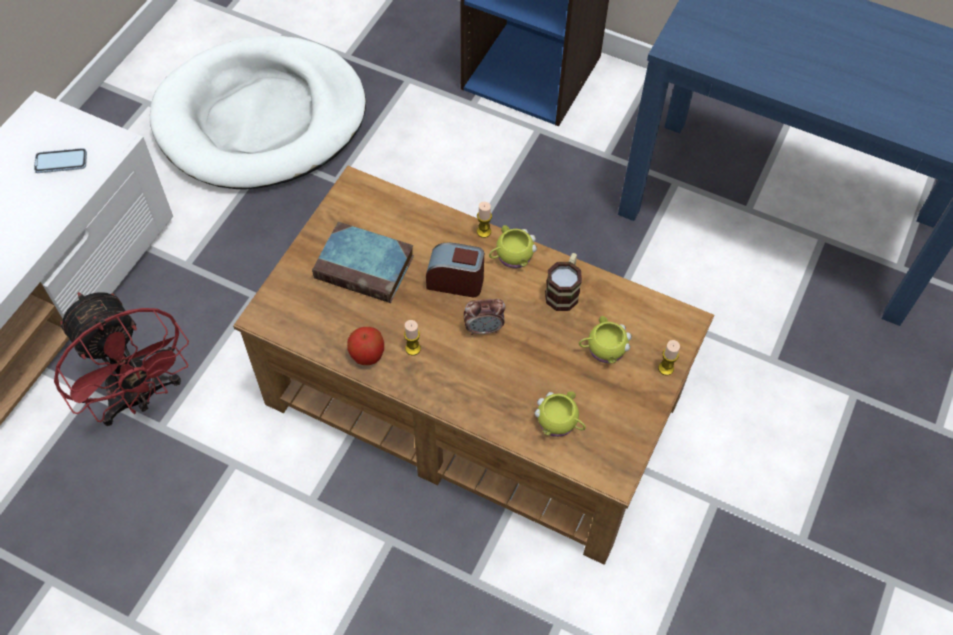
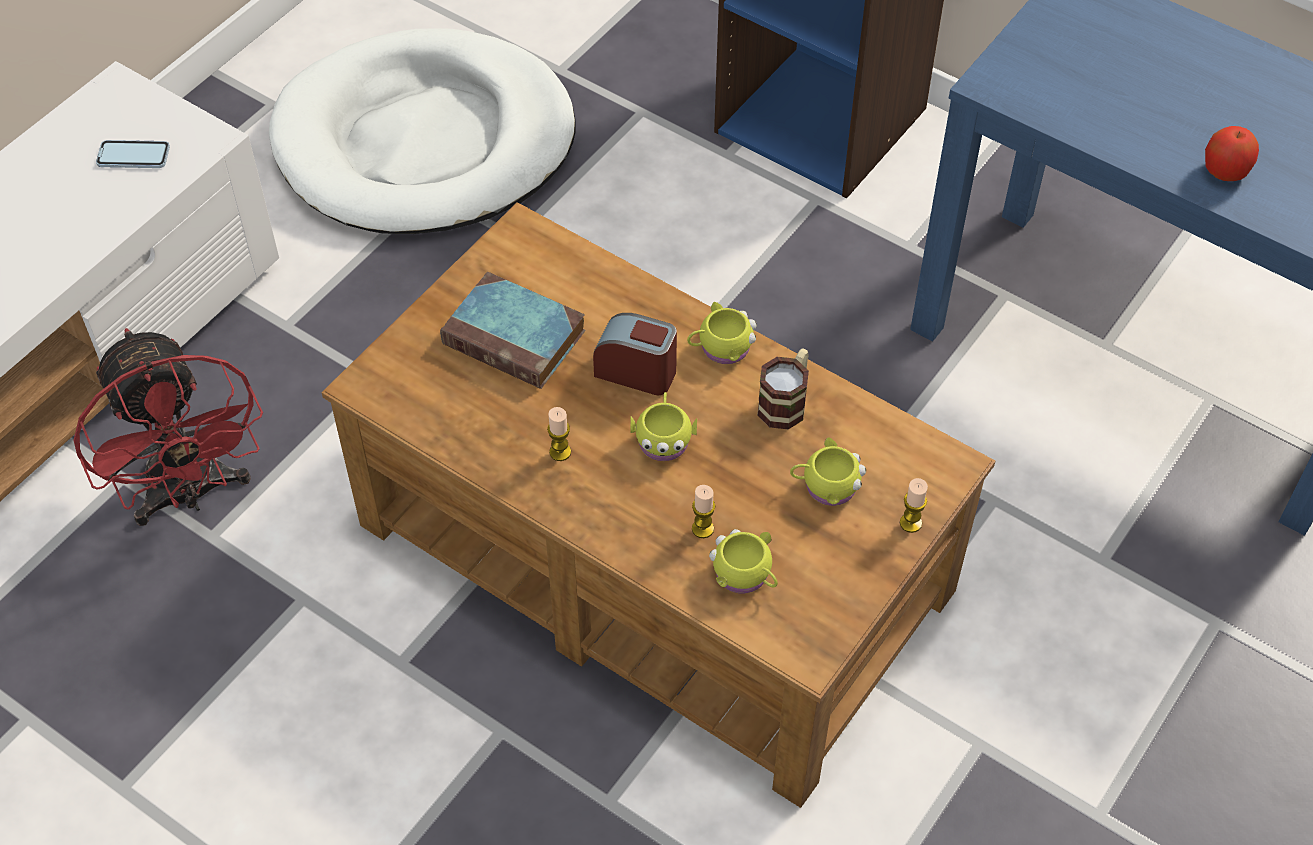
camera: 10 degrees right, 5 degrees down
(367, 355) = (496, 453): apple -> apple (1225, 172)
(484, 231) = (689, 310): candle -> candle (702, 529)
(484, 329) = (663, 438): alarm clock -> yellow mug

